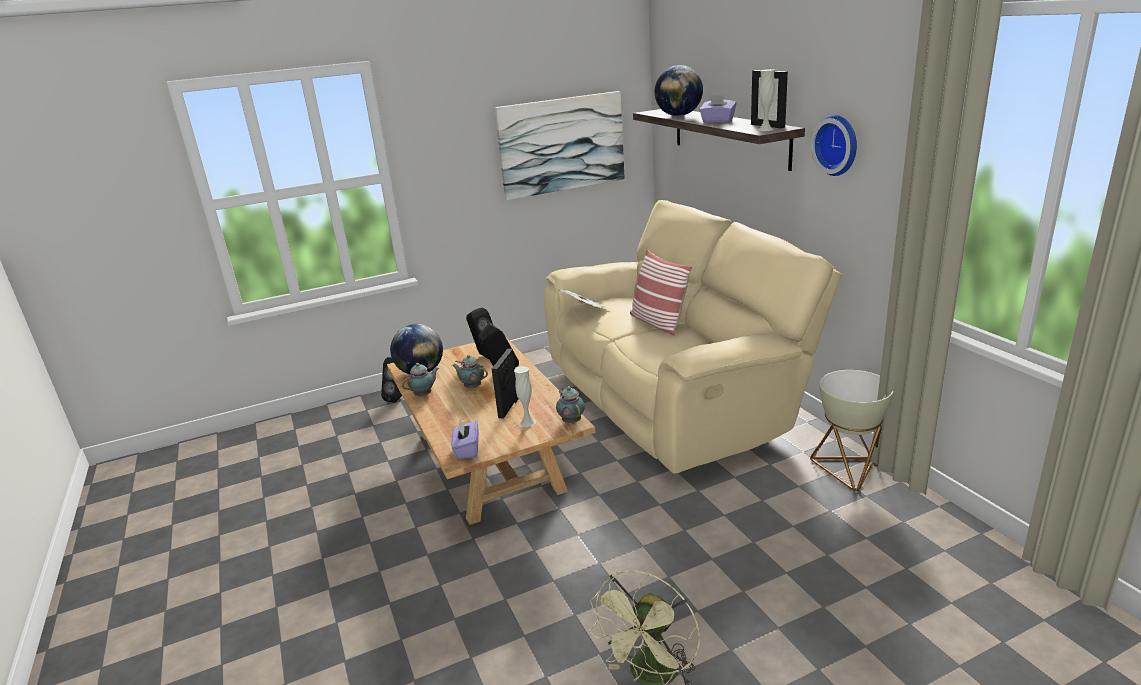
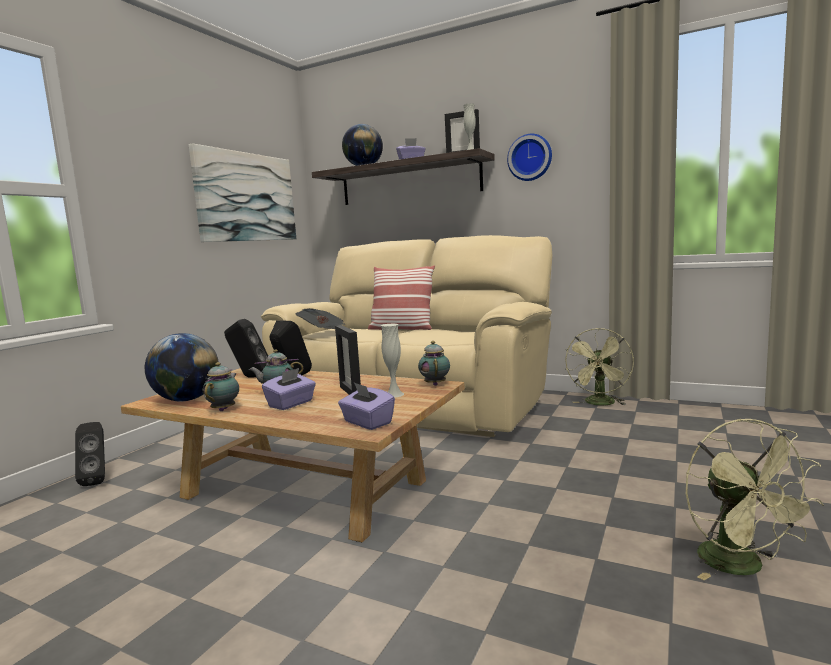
camera: 40 degrees left, 15 degrees down
(461, 406) = (291, 404): none -> purple tissue box
(571, 421) = (435, 384): teapot -> teapot turned 60 degrees clockwise
(848, 469) = (600, 404): planter -> green fan

